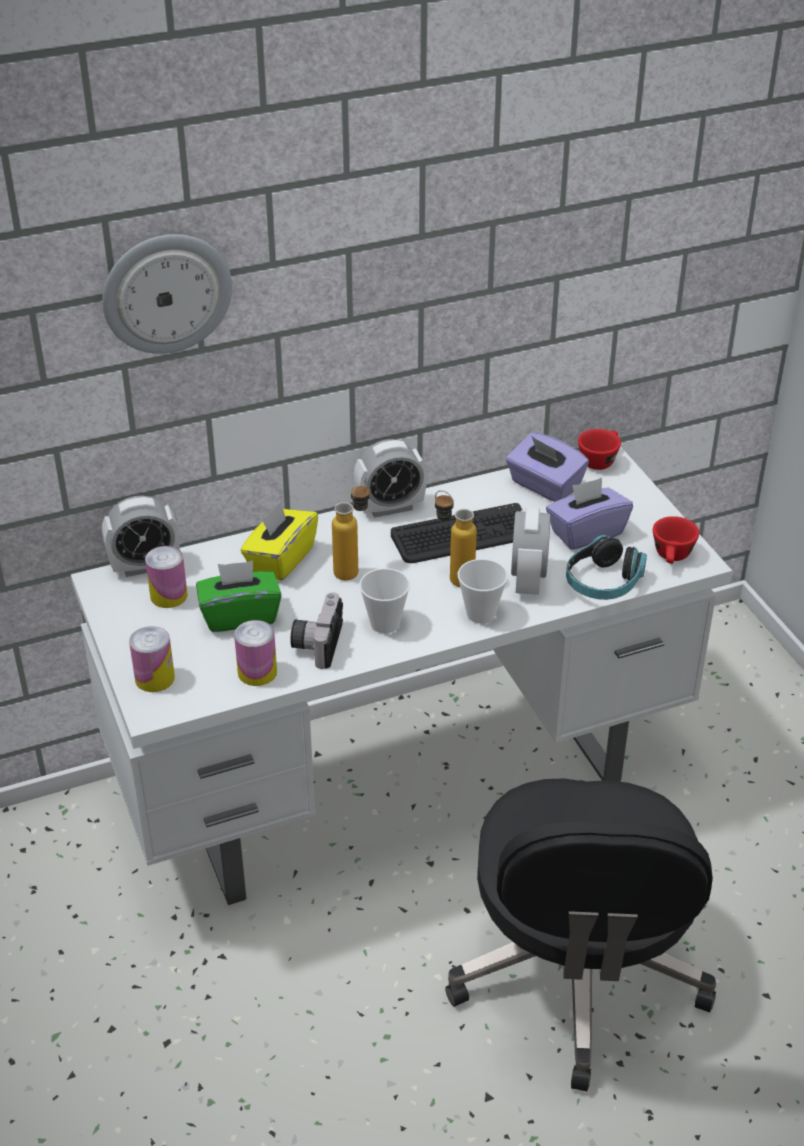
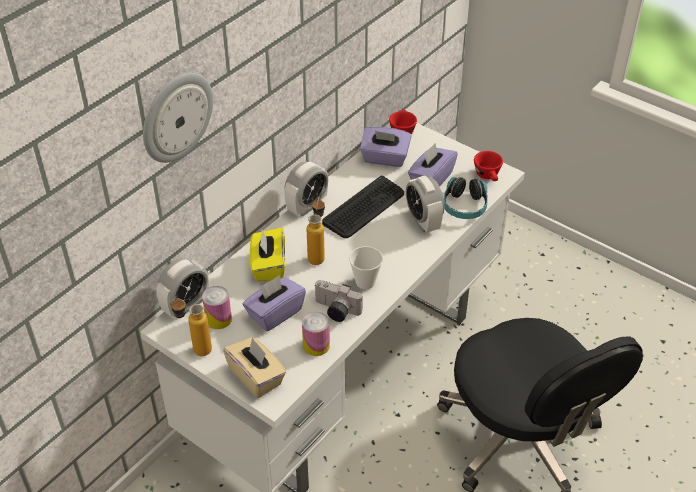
camera: 30 degrees left, 5 degrees up
(154, 678) = (256, 377): can -> beige tissue box
(240, 616) = (275, 313): green tissue box -> purple tissue box
(316, 642) = (335, 311): camera -> camera turned 45 degrees counterclockwise
(453, 576) = (380, 236): bottle -> bottle (195, 349)
(481, 614) = (414, 253): cup -> none

